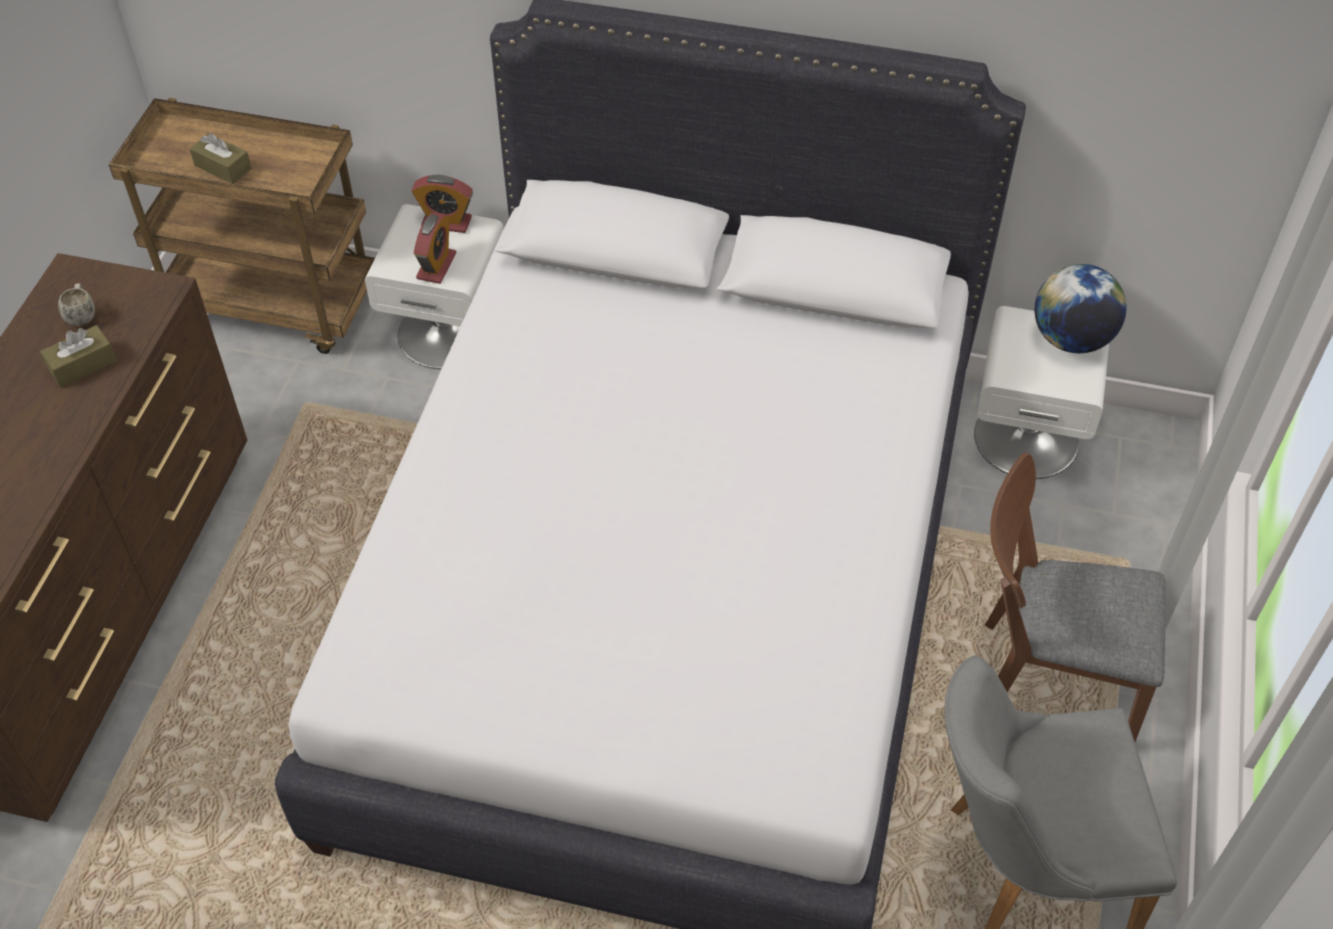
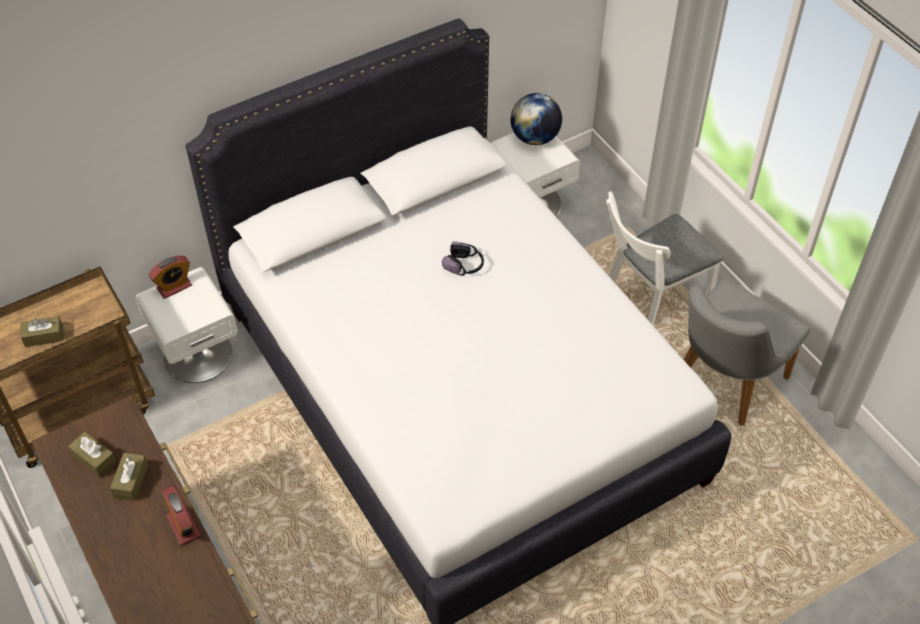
camera: 45 degrees left, 0 degrees up
(82, 315) = (94, 459): white mug -> brown tissue box
(436, 266) = (198, 312): alarm clock -> alarm clock (183, 526)
(740, 414) = (464, 265): none -> headphones
(1041, 682) = (649, 304): brown chair -> white chair

